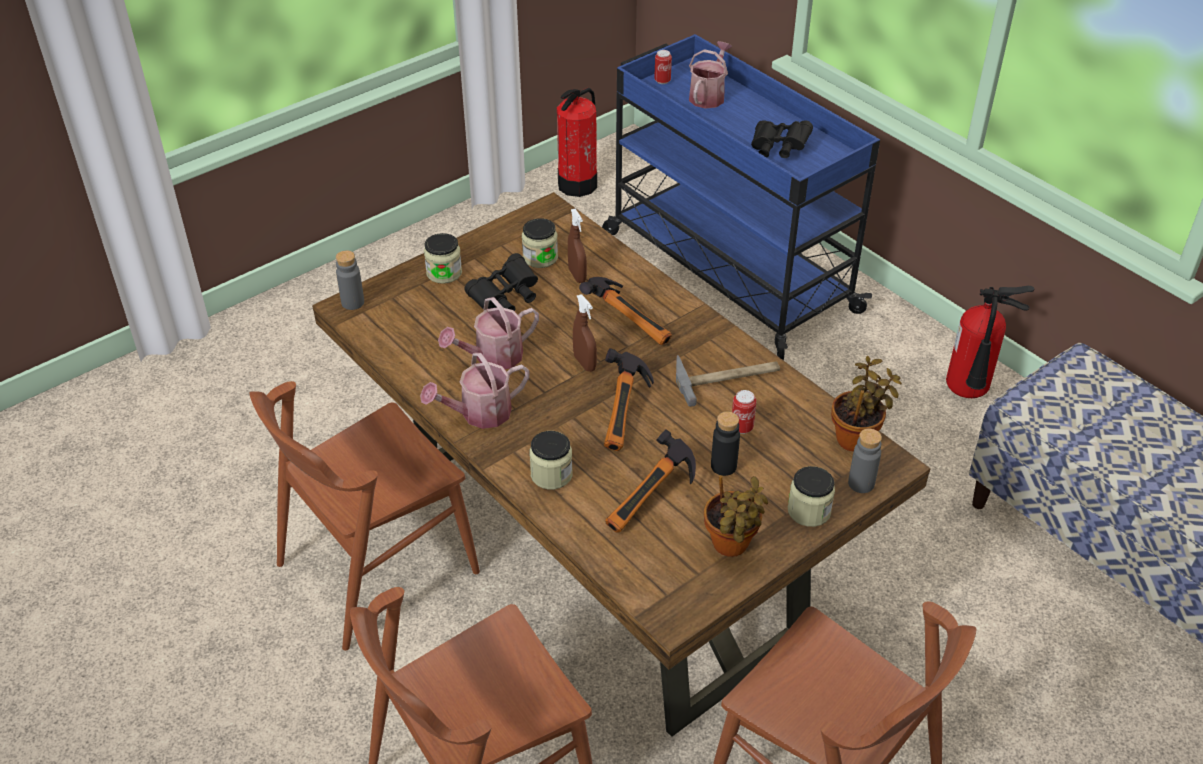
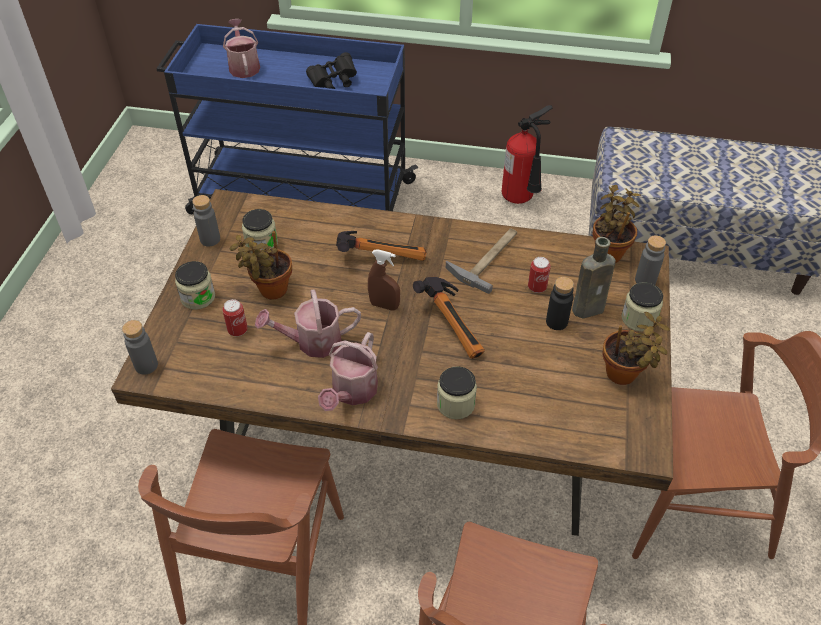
camera: 40 degrees left, 5 degrees up
(492, 357) = (312, 342): watering can -> watering can turned 60 degrees clockwise
(503, 232) = (210, 239): none -> grey bottle
(505, 298) = (270, 290): black binoculars -> potted plant
(577, 275) = (305, 243): brown spray bottle -> none
(578, 184) = (133, 188): fire extinguisher -> none
(653, 502) = (543, 377): hammer -> none
(662, 81) = (198, 70): can -> can (237, 330)
(771, 474) = (590, 308): none -> brown bottle

